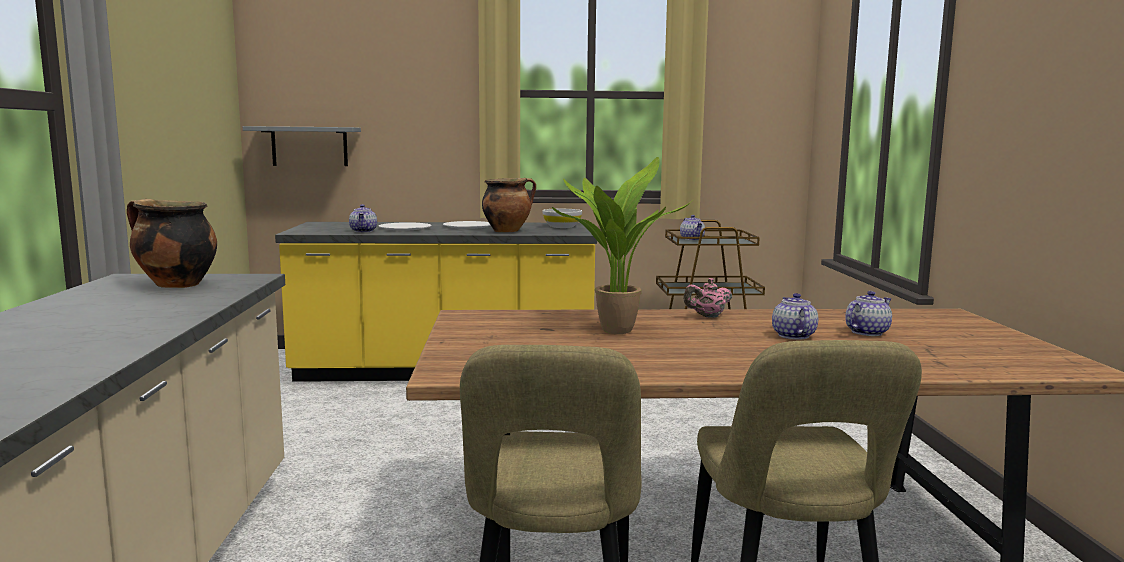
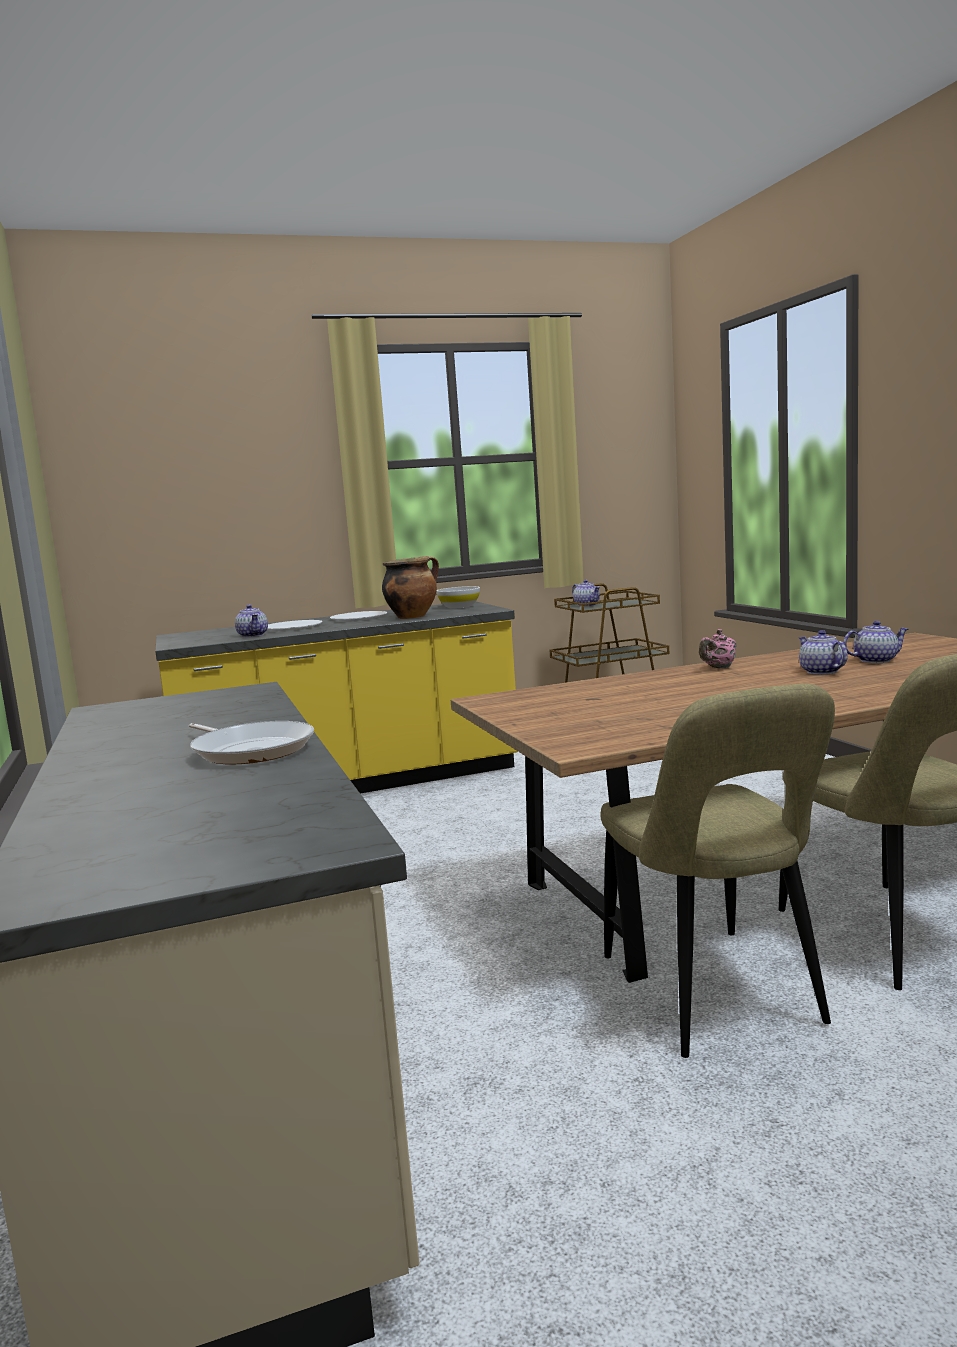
camera: 15 degrees left, 0 degrees up
(122, 331) = (250, 750): none -> frying pan
(175, 285) = (183, 707): cooking pot -> none
(309, 146) = (143, 546): grey shelf -> none
(613, 330) = (656, 690): potted plant -> none
(866, 332) = (875, 660): teapot -> teapot turned 45 degrees clockwise

